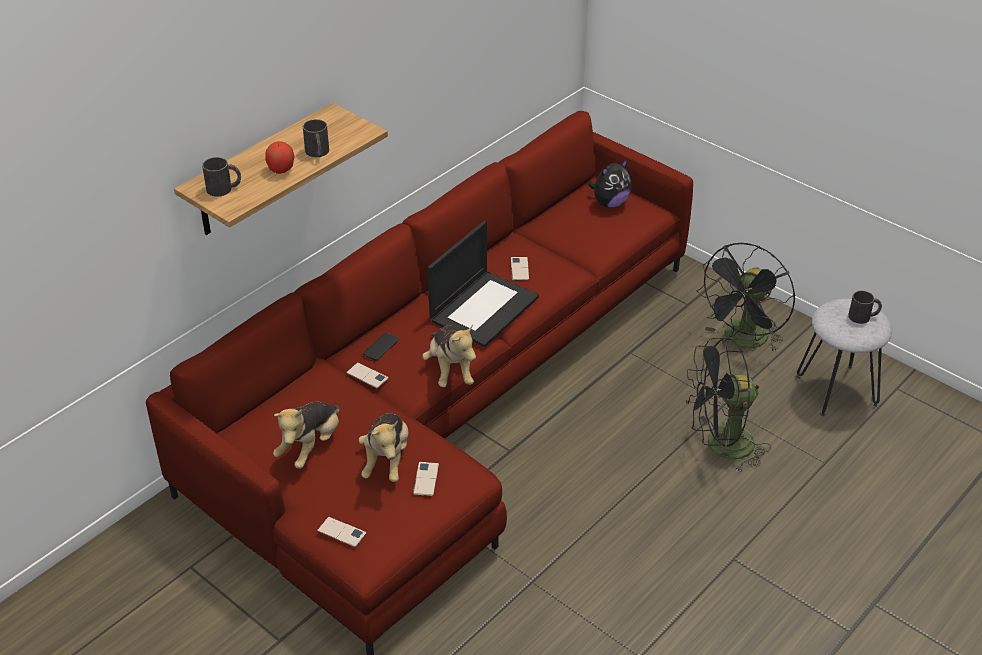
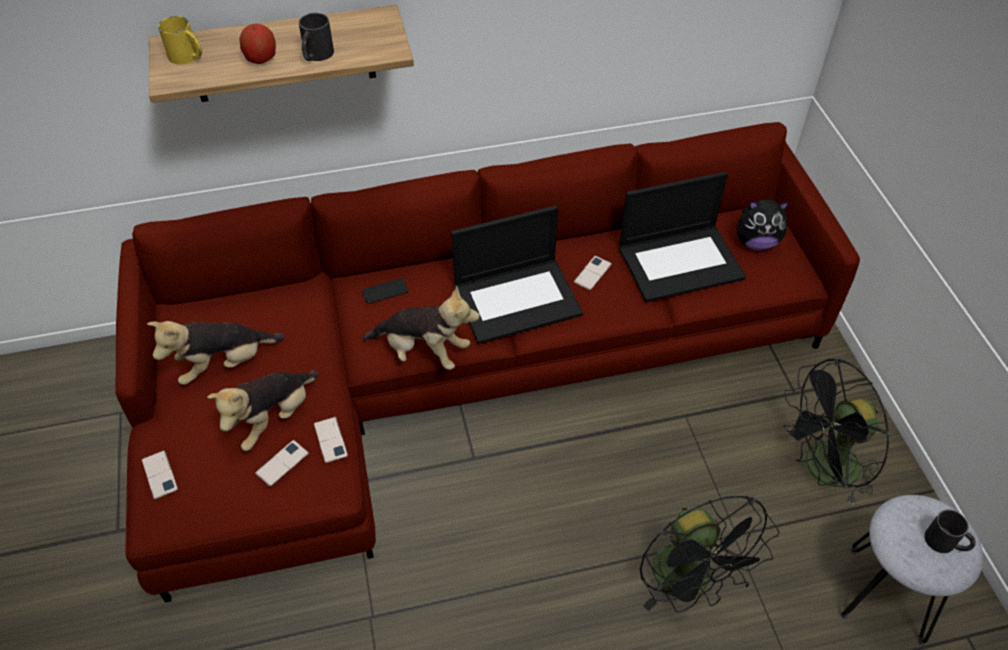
camera: 35 degrees right, 10 degrees up
(224, 188) = (188, 57): black mug -> yellow mug
(367, 376) = (344, 316): phone -> phone (330, 440)
(450, 370) = (423, 351): plush toy -> plush toy turned 90 degrees counterclockwise
(572, 236) = (681, 262): none -> laptop
(720, 446) = (690, 583): black fan -> black fan turned 135 degrees counterclockwise

